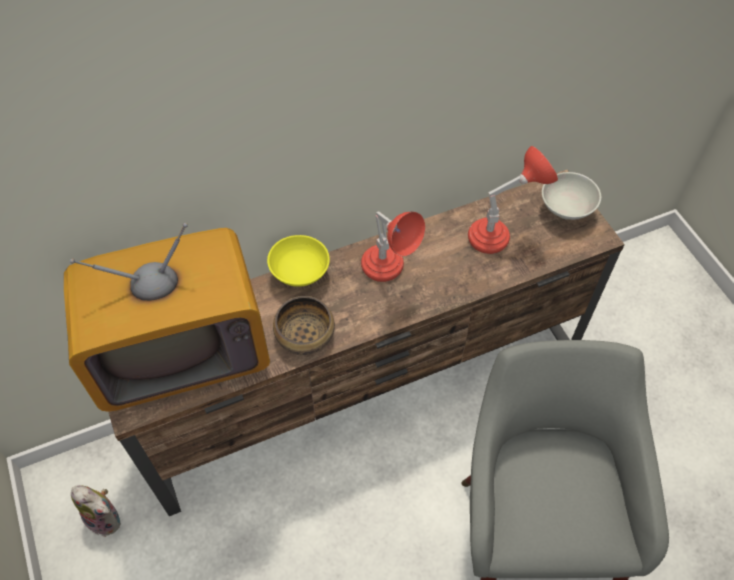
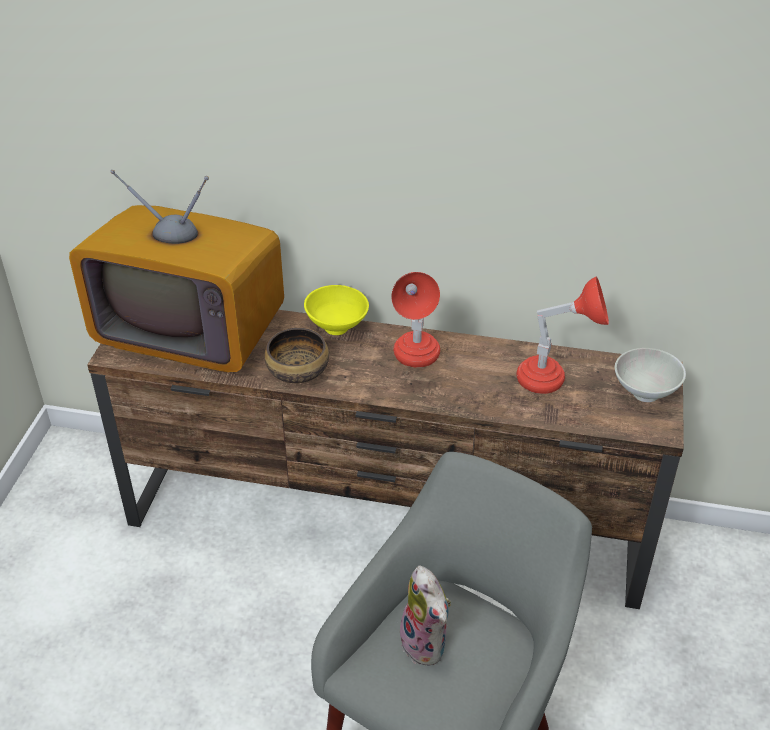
camera: 35 degrees right, 15 degrees down
(106, 518) = (80, 497): plush toy -> plush toy (427, 644)

